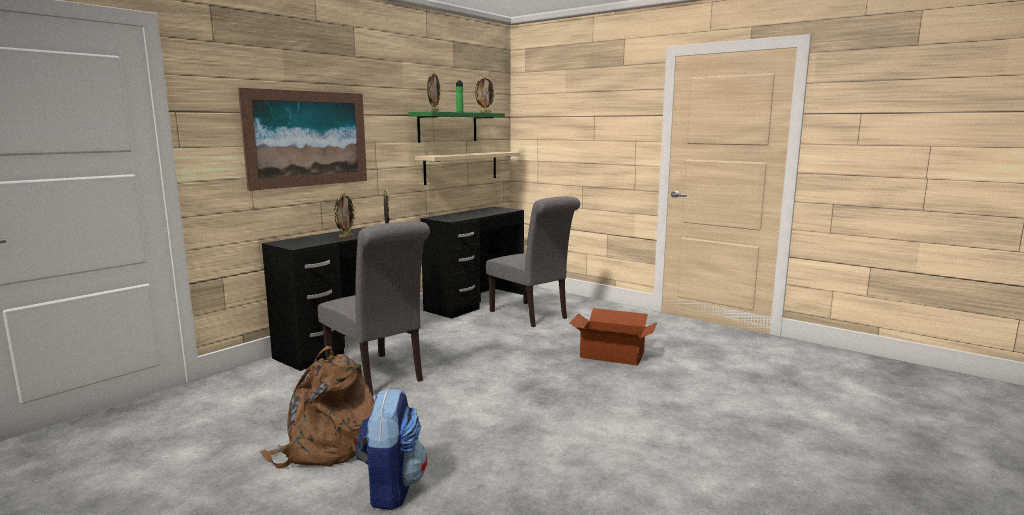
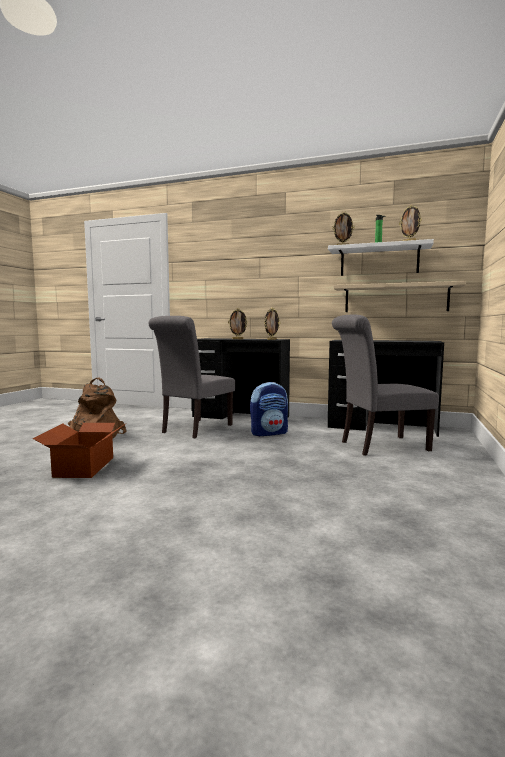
camera: 70 degrees right, 5 degrees down
(308, 138) = (242, 274): picture -> none
(391, 488) = (43, 453): backpack -> backpack (269, 433)
(447, 127) = (379, 261): green shelf -> white shelf
(532, 315) = (379, 446): grey chair -> grey chair turned 45 degrees clockwise
(612, 355) = (309, 485): cardboard box -> cardboard box (83, 467)

